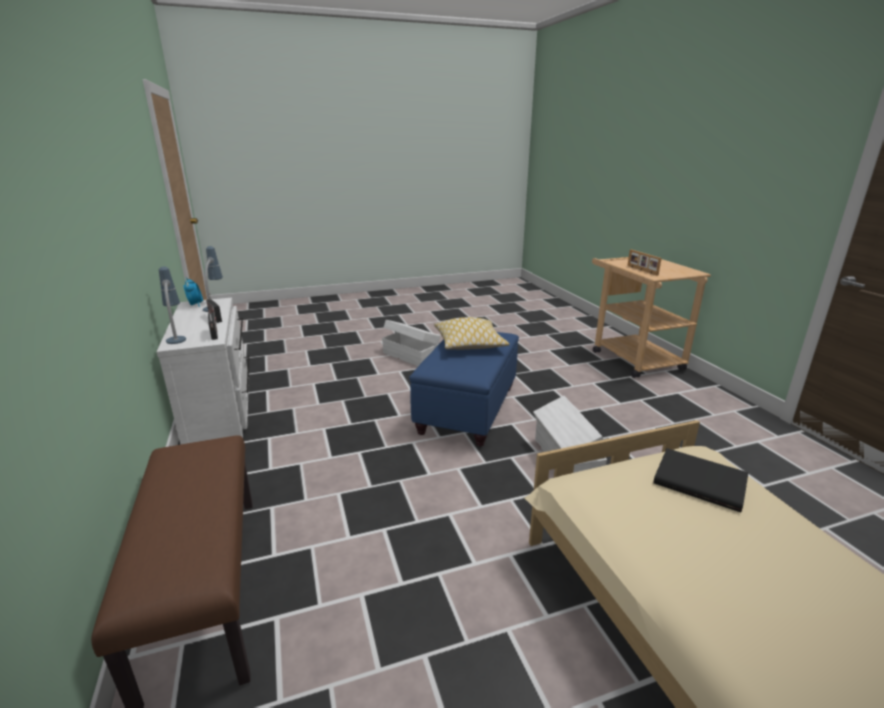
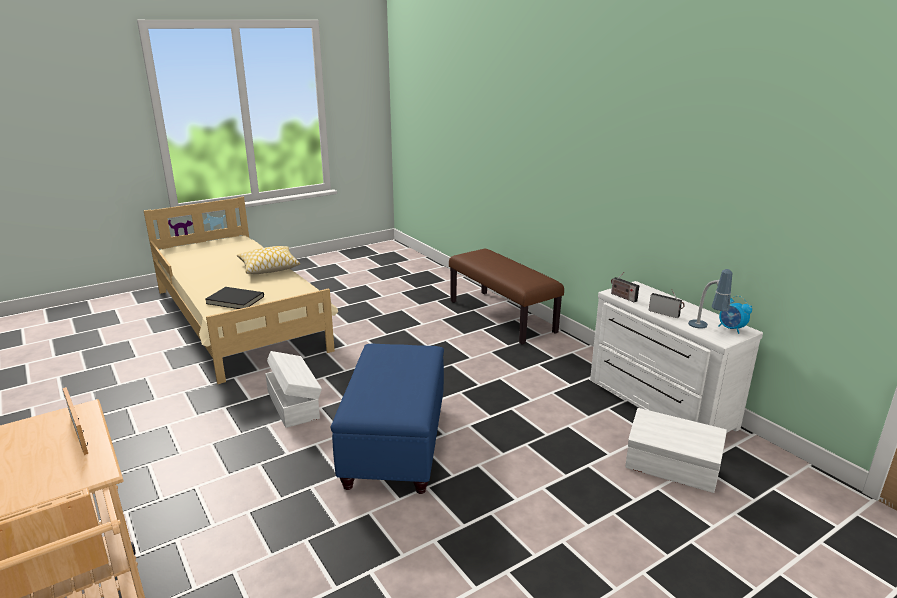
camera: 165 degrees right, 0 degrees up
(177, 336) = (650, 292): table lamp -> none
(410, 355) = (525, 545): white storage box -> white storage box (672, 470)
(469, 344) = (394, 388): pillow -> pillow (269, 268)

